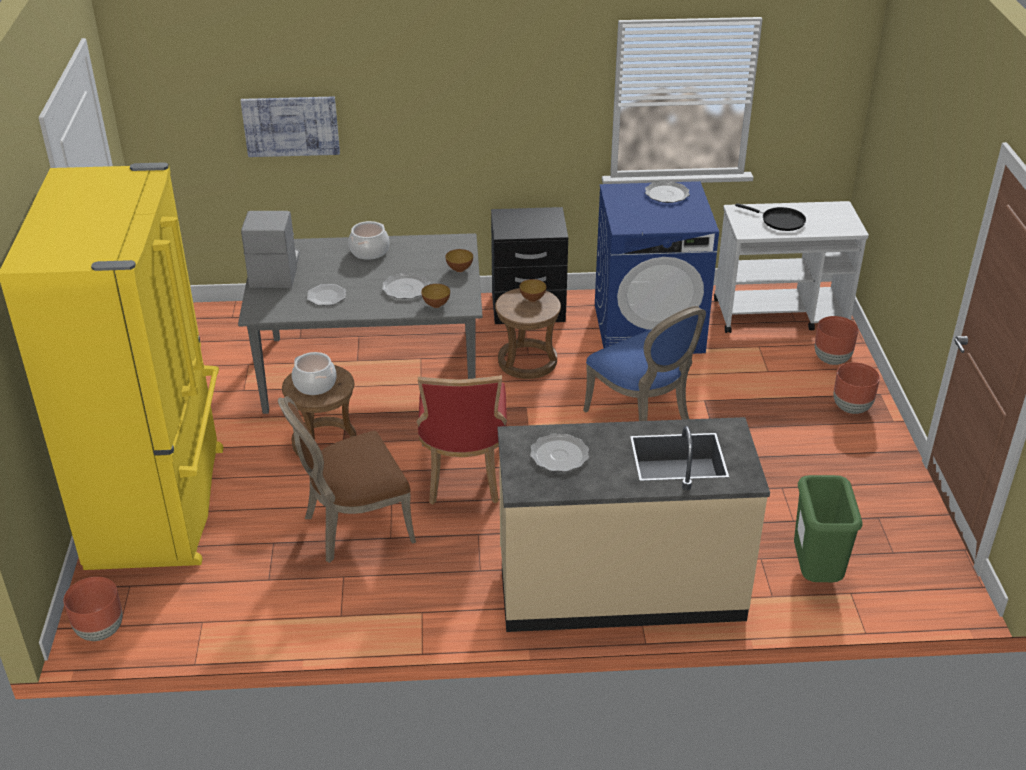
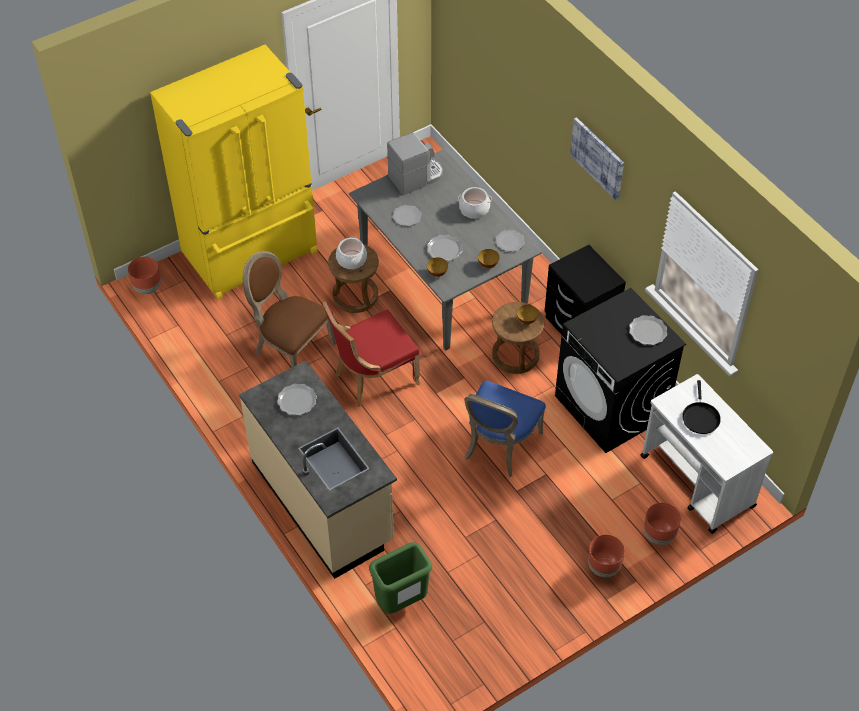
camera: 60 degrees right, 15 degrees up
(291, 126) = (503, 95): picture -> picture (597, 158)
(441, 246) = (510, 241): none -> plate
(649, 328) = (611, 407): blue washing machine -> black washing machine

